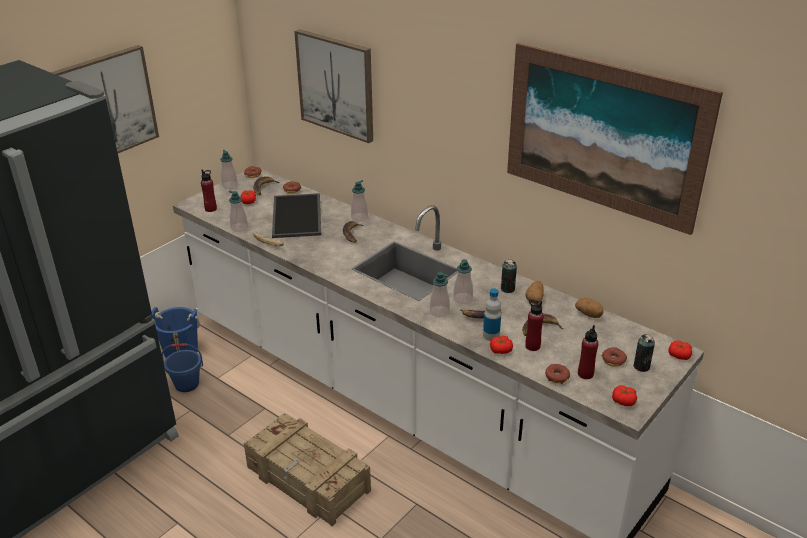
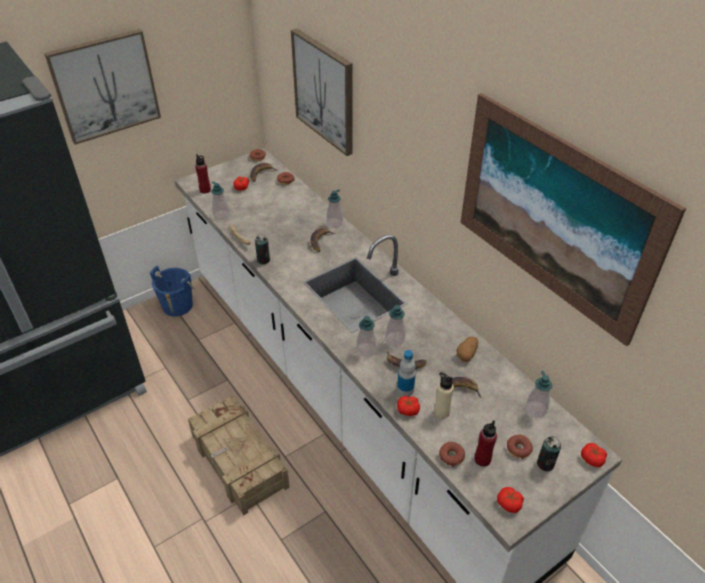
camera: 15 degrees right, 10 degrees up
(187, 384) = (171, 340): blue bucket -> none
(230, 185) = (232, 166): soap dispenser -> soap dispenser (535, 409)
(298, 216) = (279, 212): tray -> none
(507, 289) = (444, 336): can -> can (263, 260)
(532, 346) = (441, 412): red bottle -> beige bottle
(589, 314) = (515, 385): potato -> none

